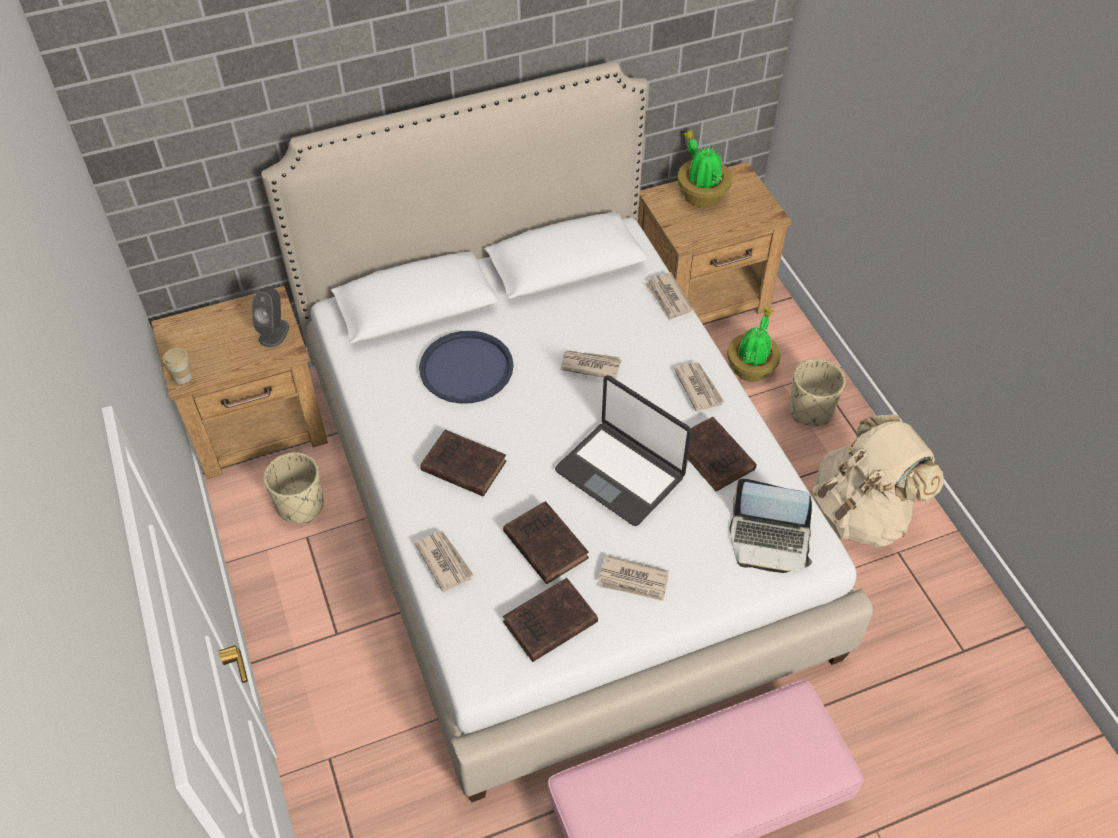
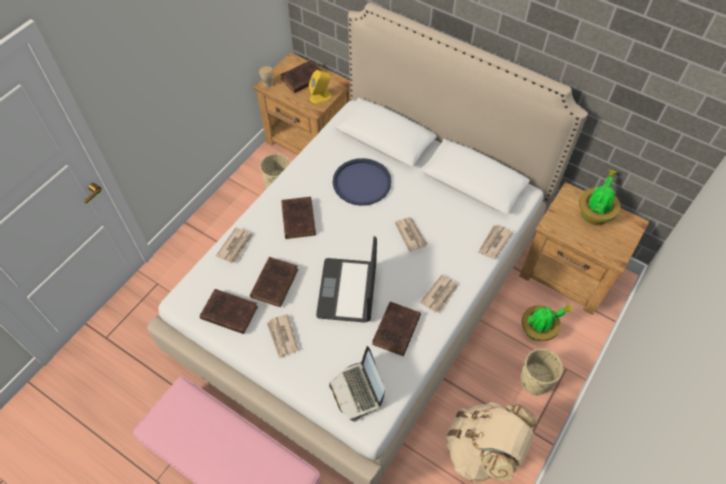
camera: 55 degrees right, 5 degrees up
(218, 335) = (302, 79): none -> brown book
(274, 332) = (321, 97): grey speaker -> yellow speaker

